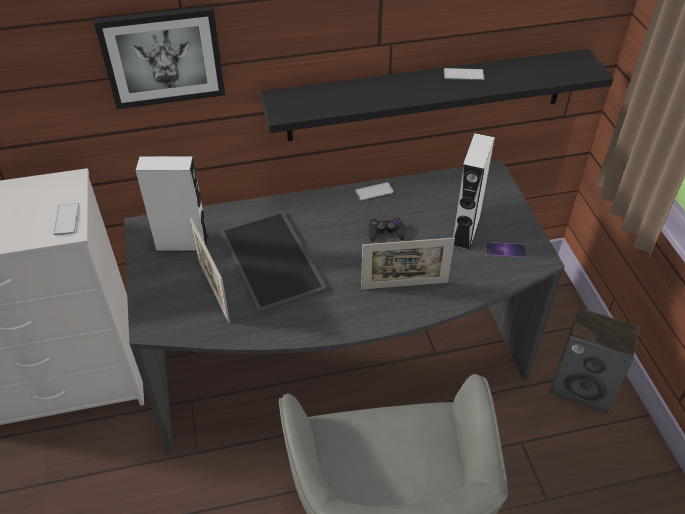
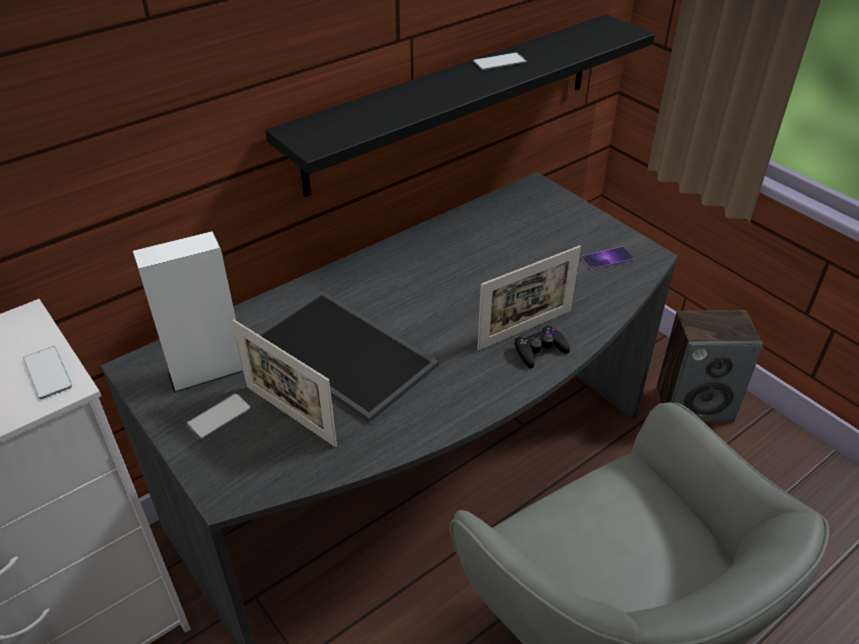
camera: 25 degrees left, 5 degrees down
(162, 56) = (131, 97): picture -> none
(374, 191) = (418, 240): phone -> phone (219, 416)
(386, 232) = (462, 279): black game controller -> black game controller (539, 350)
(465, 231) = (550, 252): white speaker -> none

